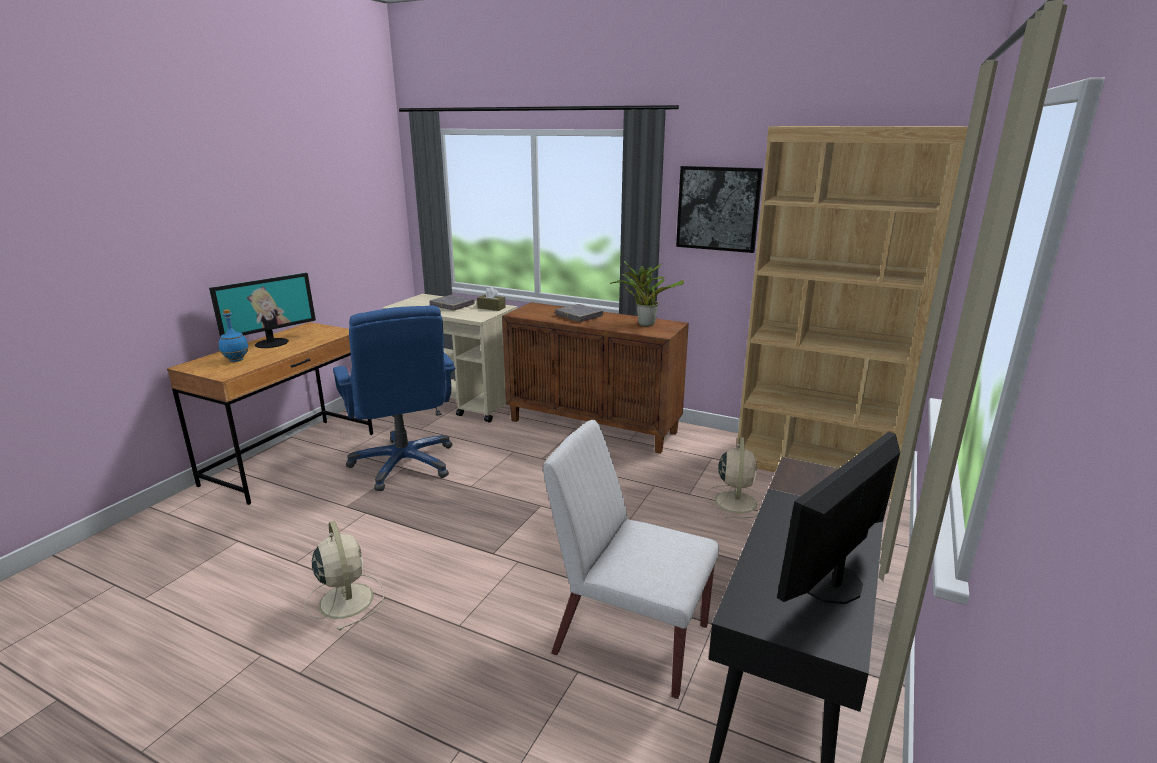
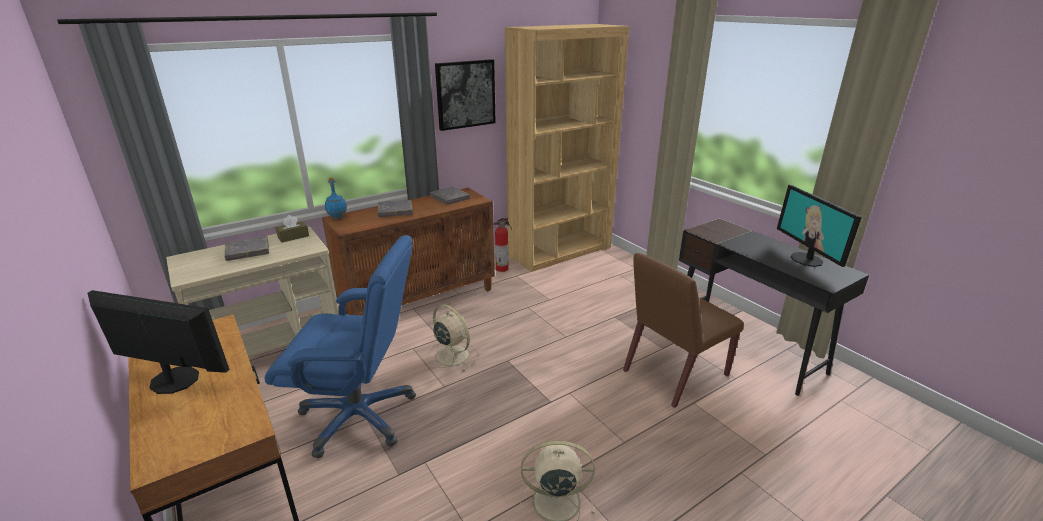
camera: 60 degrees left, 5 degrees up
(236, 360) = (202, 416): blue bottle -> blue bottle (337, 218)
(271, 343) = (173, 381): monitor -> monitor turned 60 degrees counterclockwise
(629, 638) = (674, 374): white chair -> brown chair
(644, 324) = (450, 198): potted plant -> grey book
(715, 445) = (503, 268): none -> fire extinguisher
(735, 501) = (571, 288): beige fan -> beige fan (451, 355)

